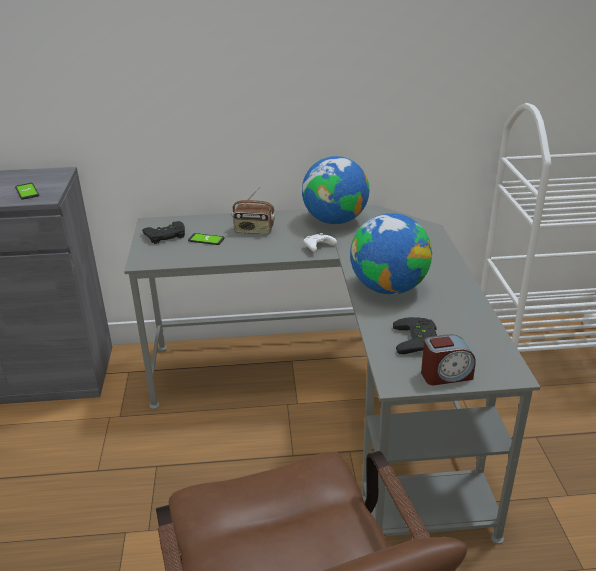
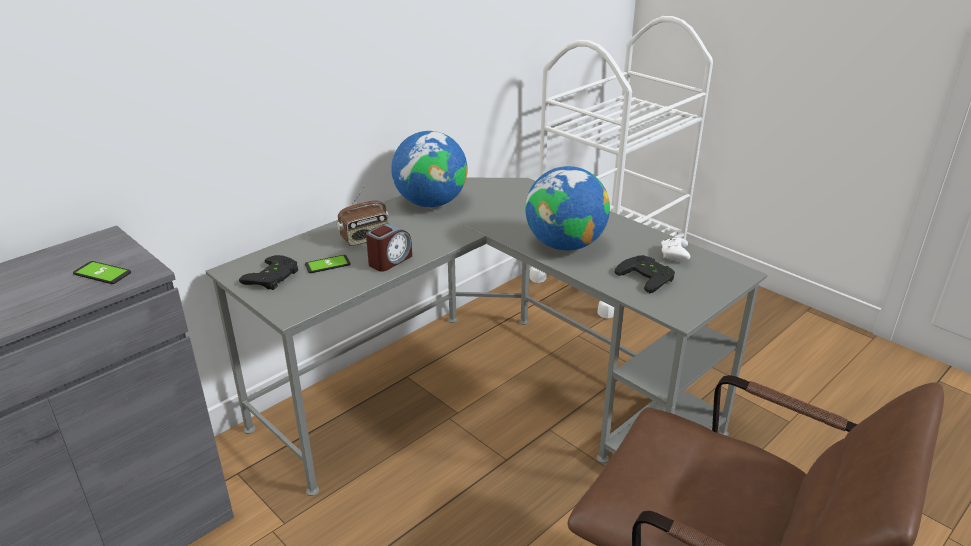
camera: 40 degrees left, 0 degrees up
(318, 247) = (453, 232): white game controller -> white game controller (674, 255)
(446, 375) = (703, 294): alarm clock -> alarm clock (389, 261)

